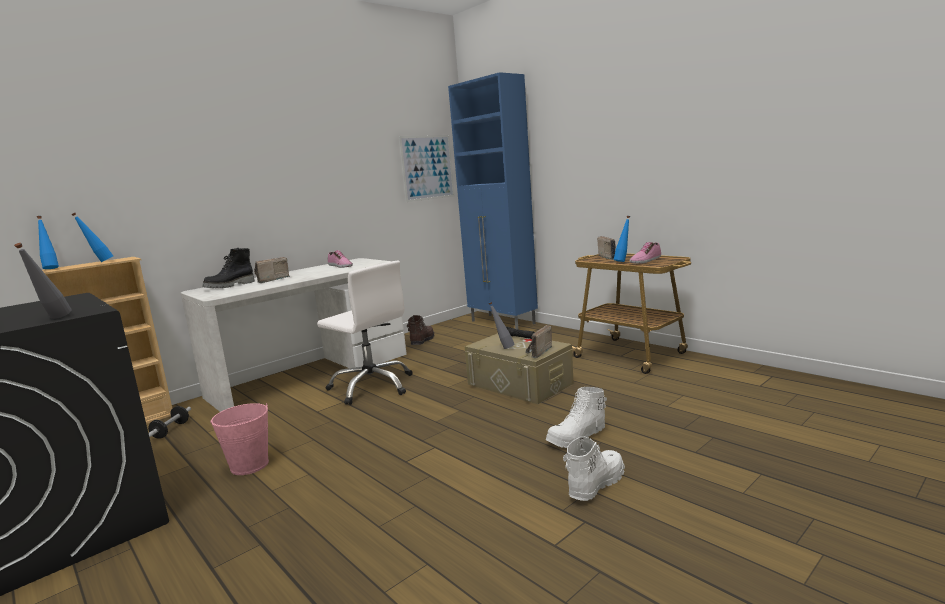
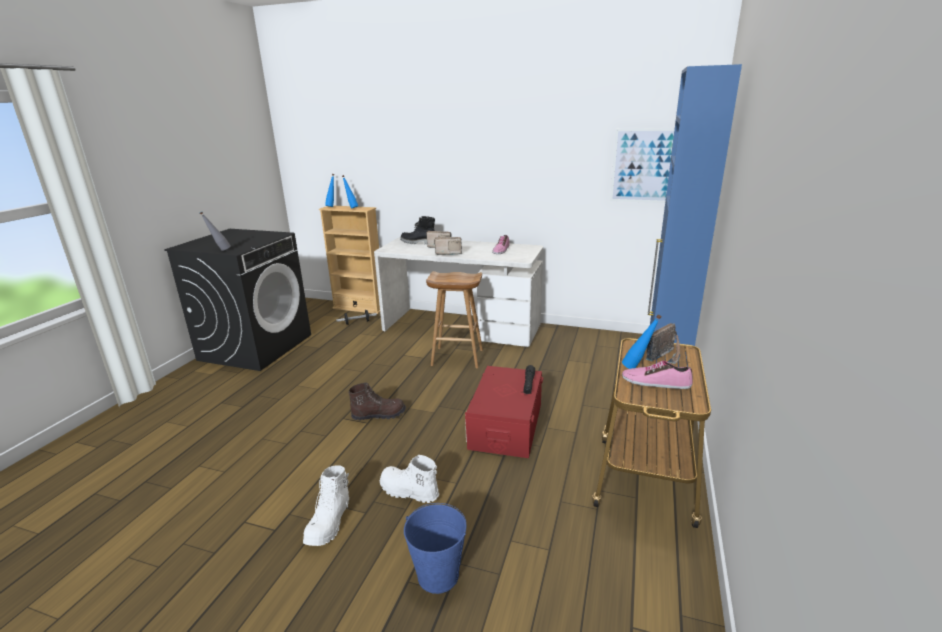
camera: 60 degrees right, 10 degrees up
(249, 465) = (323, 365): pink bucket -> none
(372, 386) = (456, 358): white office chair -> brown stool
(422, 341) = (568, 342): brown boot -> brown boot (379, 415)
(503, 348) = (493, 385): grey bottle -> none
(519, 384) = (506, 425): beige storage box -> red storage box
(536, 352) = (489, 406): radio -> radio (448, 253)
(595, 484) = (330, 523): white boot -> white boot turned 90 degrees clockwise
(693, 438) = (438, 575): none -> blue bucket

